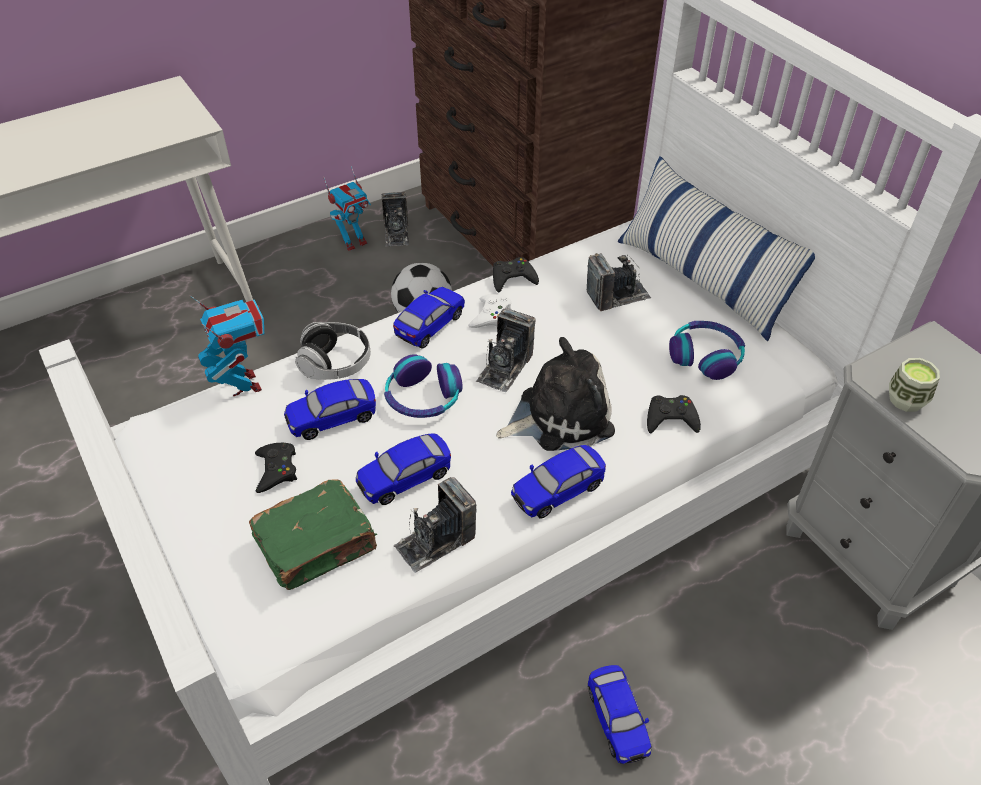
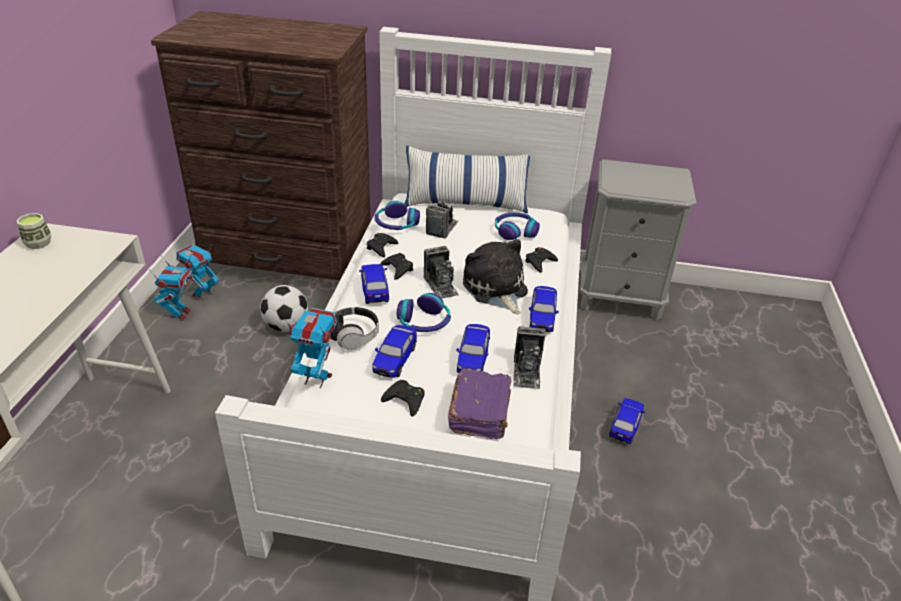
camera: 50 degrees left, 10 degrees down
(318, 545) = (480, 413): green book -> purple book
(396, 233) = (202, 294): camera -> toy robot
(491, 316) = (398, 269): white game controller -> black game controller
(559, 415) = (496, 289): plush toy -> plush toy turned 45 degrees counterclockwise
(572, 259) = (396, 224): none -> headphones
(617, 721) = (625, 426): toy car -> toy car turned 90 degrees counterclockwise
(906, 400) = (635, 189): cup -> cup (38, 243)

